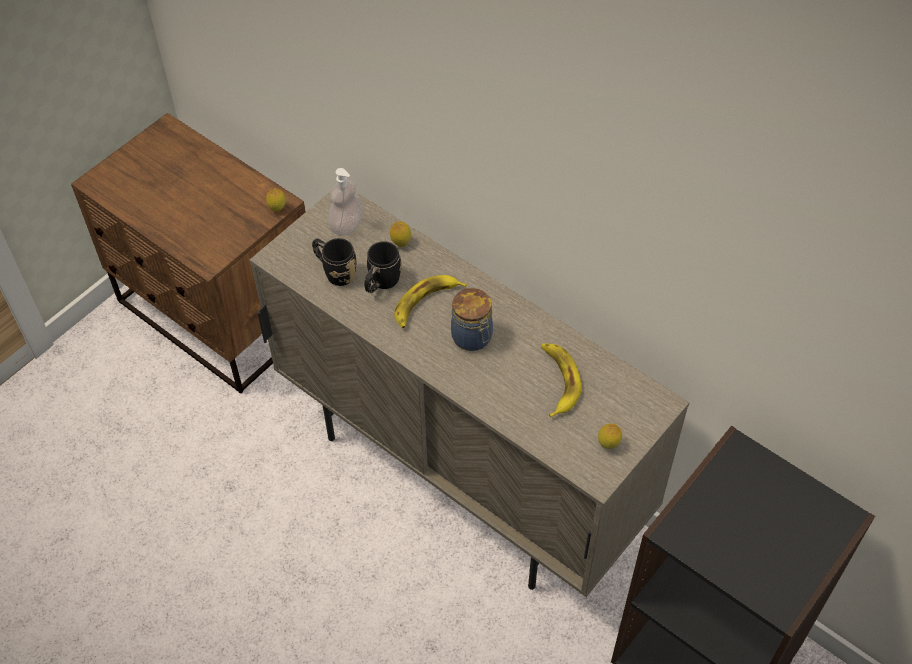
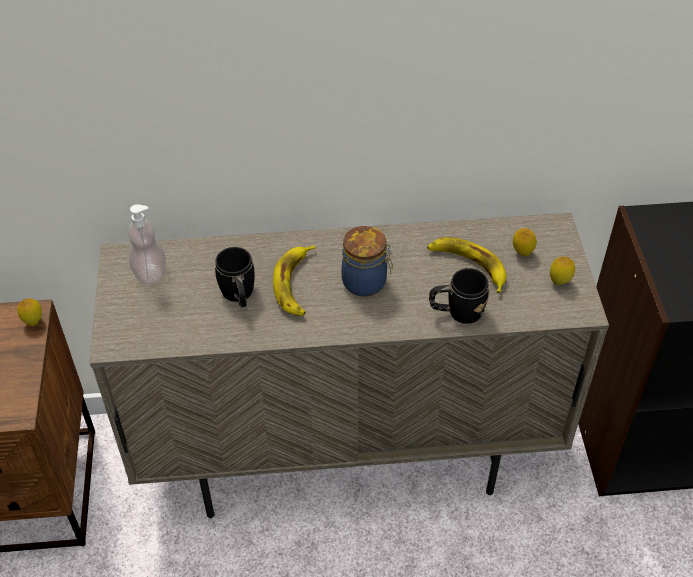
camera: 45 degrees left, 5 degrees down
(335, 272) = (186, 316): black mug -> black mug (457, 312)
(401, 243) = (216, 254): lemon -> lemon (522, 253)

